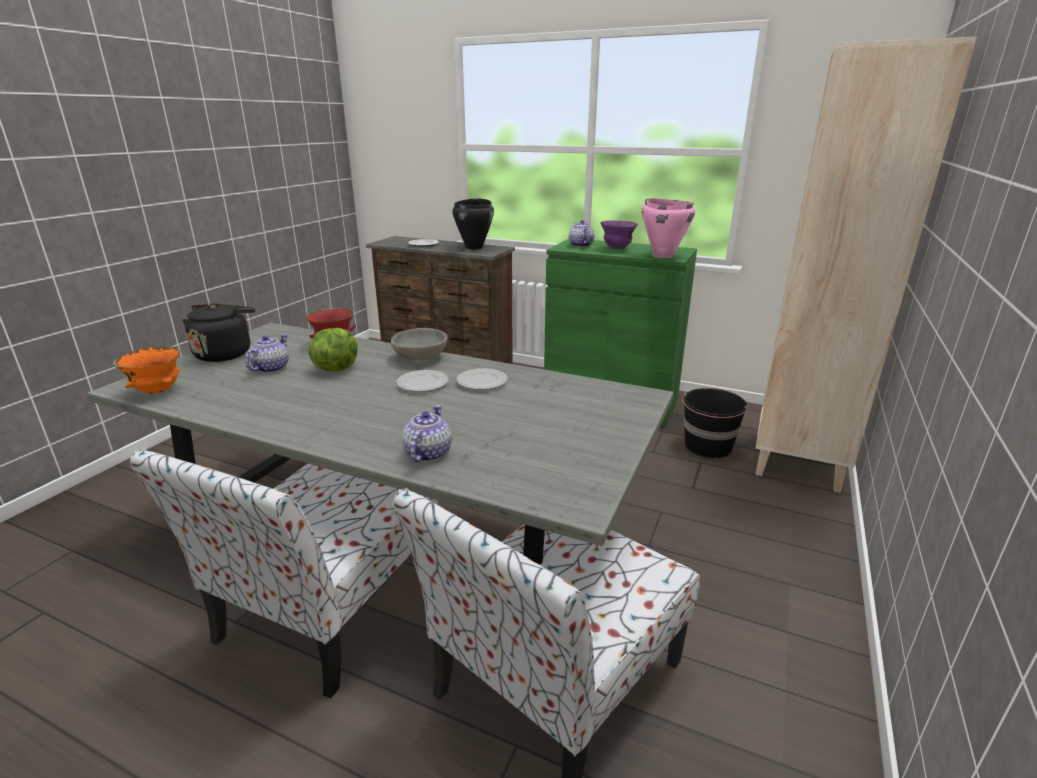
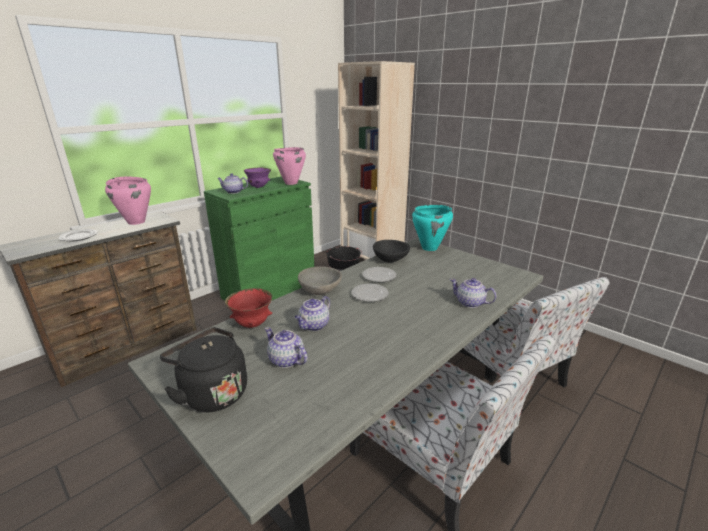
camera: 70 degrees left, 0 degrees up
(157, 391) = (295, 438): orange bowl -> none
(336, 368) = (314, 326): lettuce -> teapot
(474, 247) = (136, 222): black cooking pot -> pink cooking pot
(547, 382) = (390, 259): none -> black bowl
(629, 405) = (430, 248): none -> turquoise cooking pot

